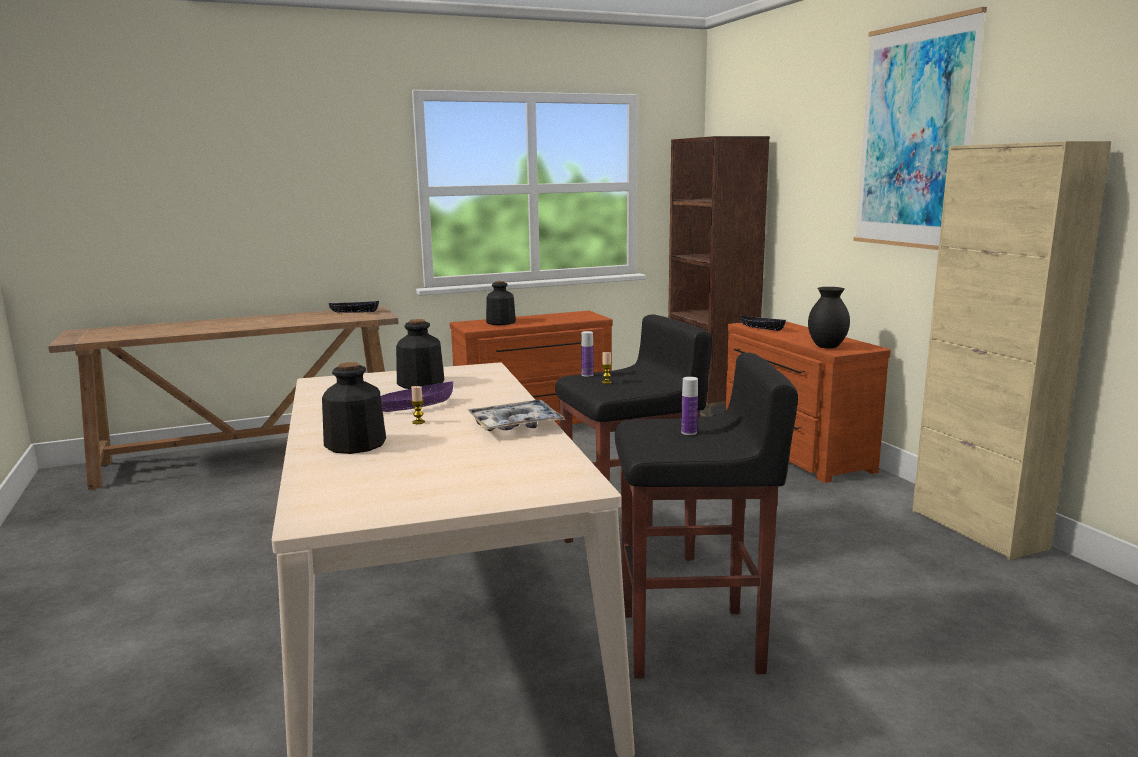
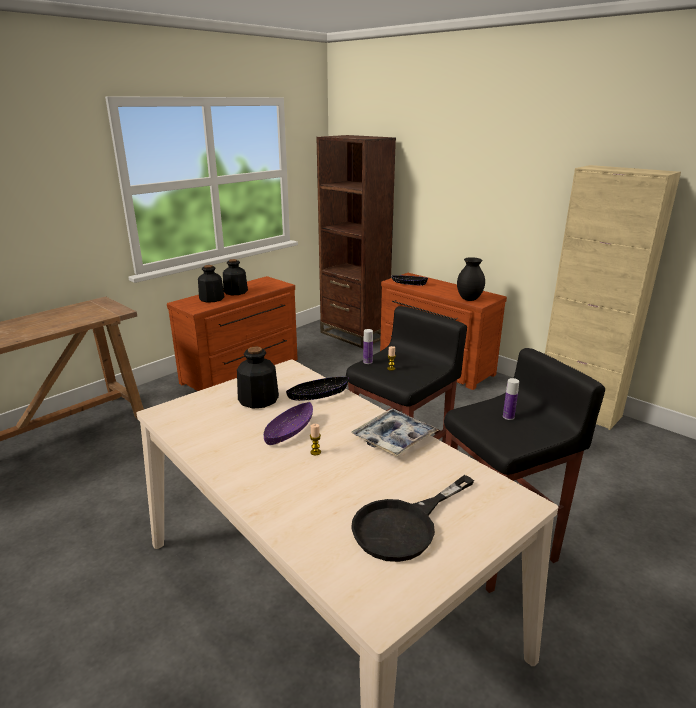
camera: 25 degrees left, 10 degrees up
(354, 312) = (86, 308): black bowl -> black bowl (318, 396)
(354, 444) = (296, 495): bottle -> bottle (235, 292)
(425, 478) = (404, 525): none -> black frying pan
(914, 137) = (526, 151): picture -> none

